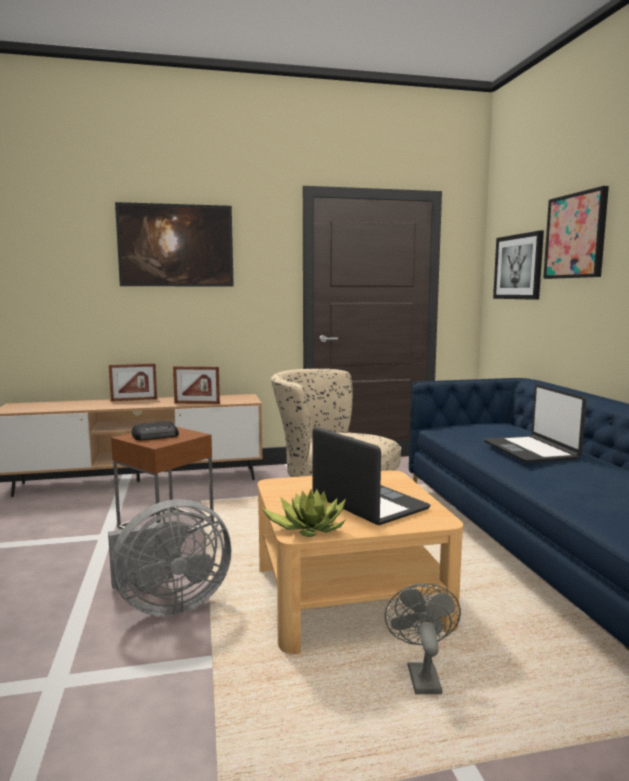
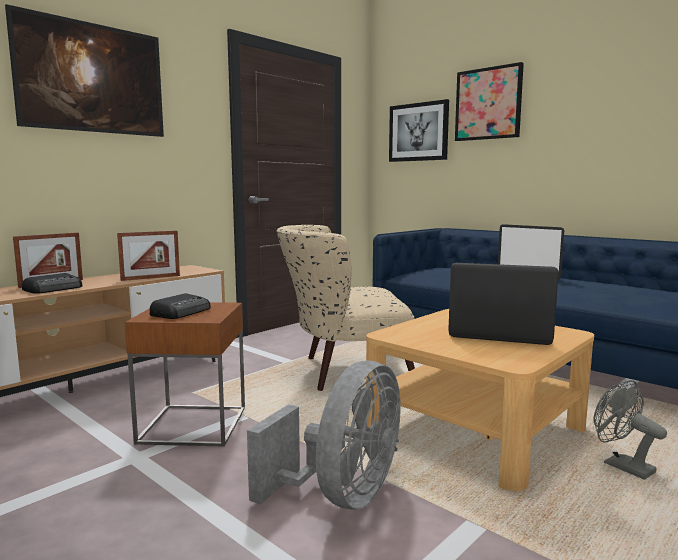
camera: 35 degrees left, 0 degrees up
(124, 405) = (54, 289): none -> radio
(308, 527) = (509, 358): potted plant -> none

